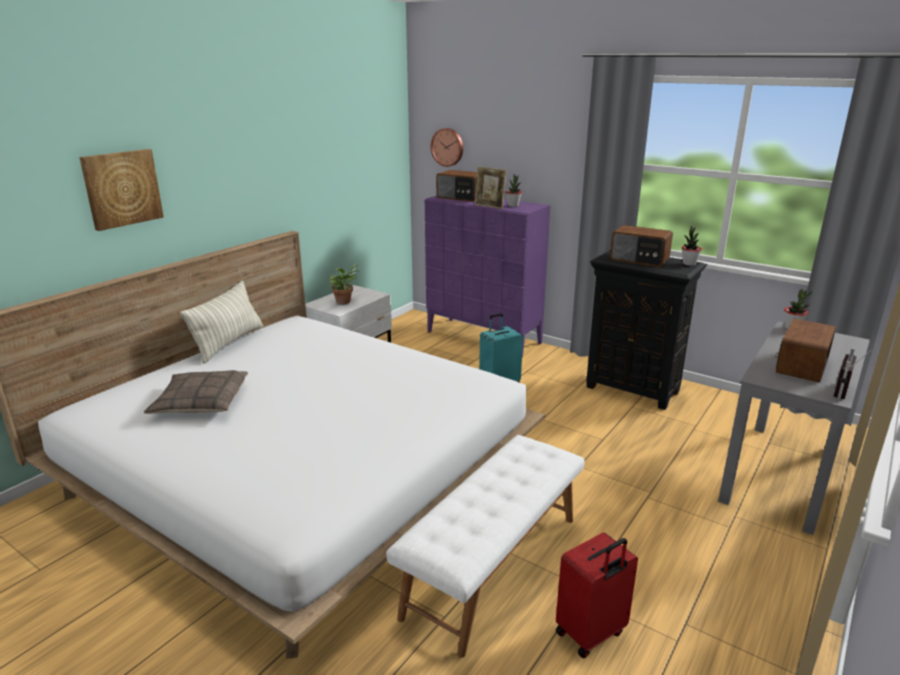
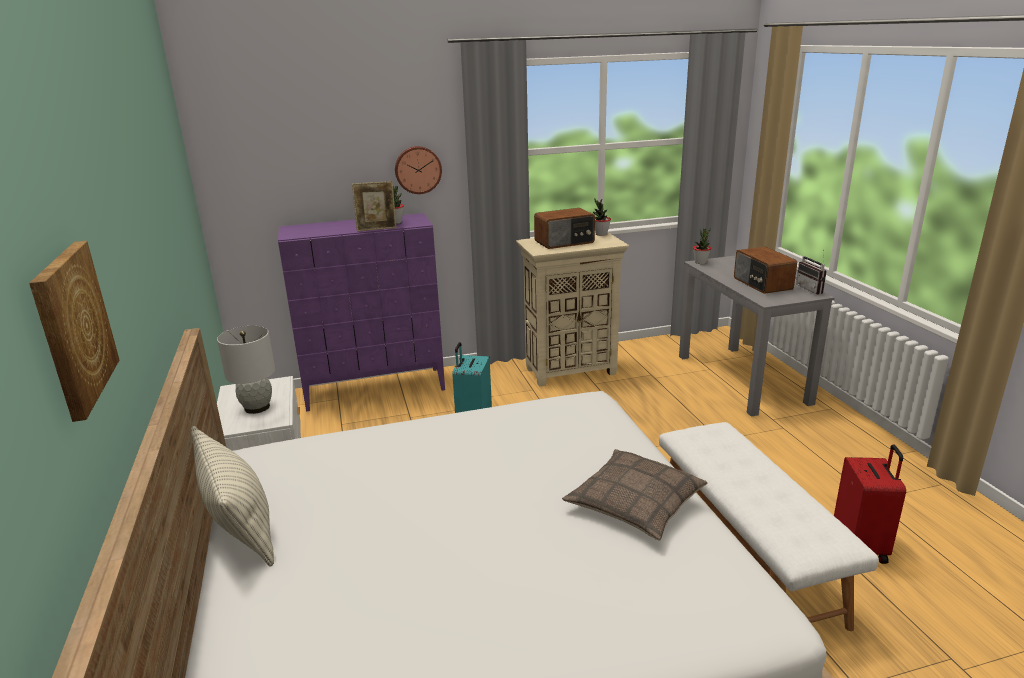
camera: 50 degrees left, 0 degrees up
(200, 402) = (395, 600): pillow -> pillow (634, 504)
(344, 301) = (257, 407): potted plant -> white table lamp
(448, 147) = (263, 169): wall clock -> wall clock (418, 169)
(461, 197) = (315, 229): radio -> none
(633, 389) = (571, 370): black cabinet -> beige cabinet

